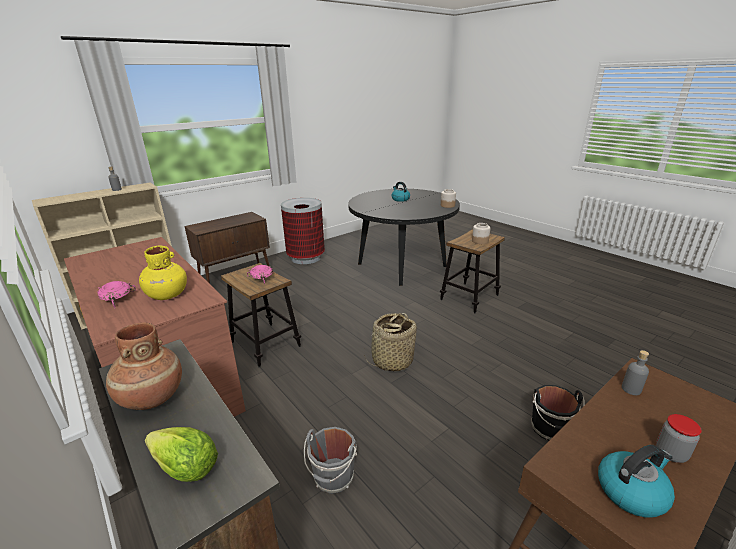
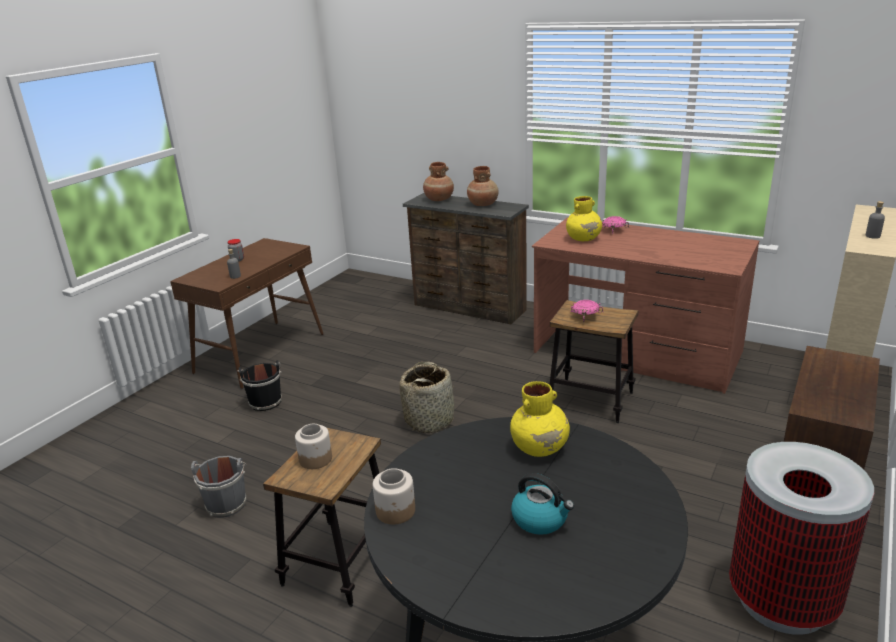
camera: 160 degrees right, 0 degrees up
(186, 468) = (439, 199): lettuce -> brown vase
(333, 478) = (431, 341): grey bucket -> grey bucket (226, 503)
(383, 210) = (540, 448): none -> yellow vase
(631, 491) = (266, 248): kettle -> none

